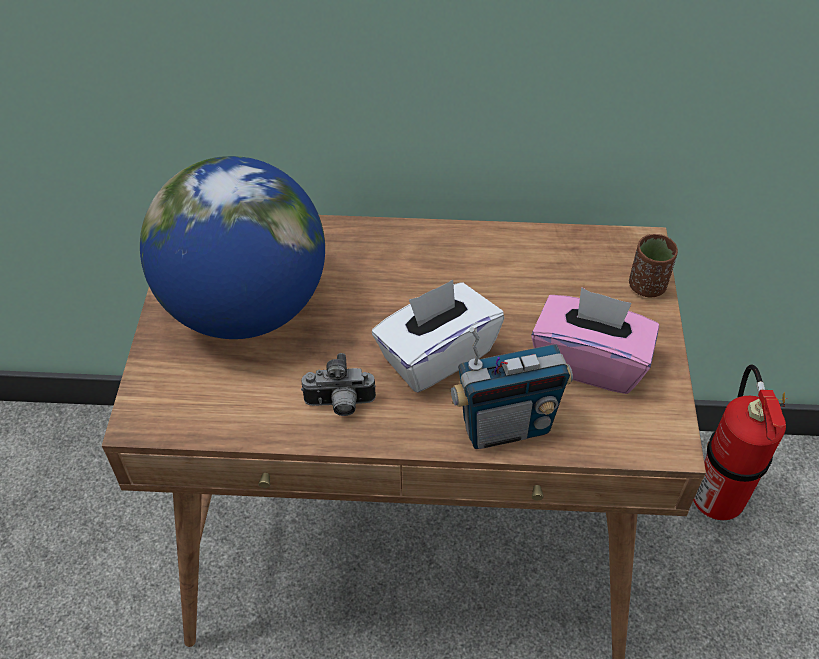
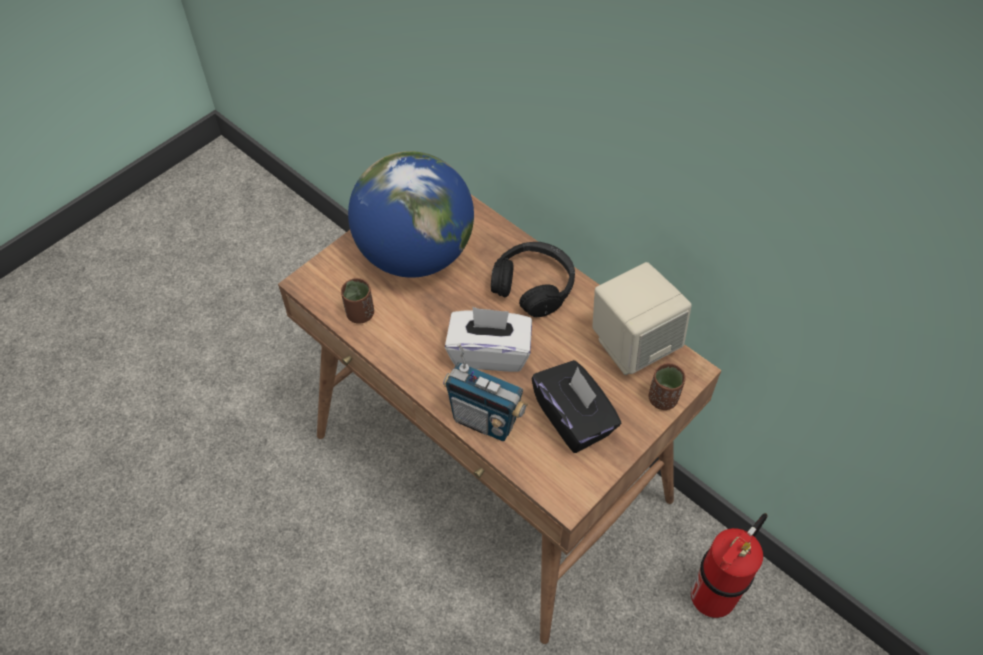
camera: 40 degrees right, 5 degrees up
(245, 411) = (360, 314): none -> brown cup
(340, 405) = (410, 344): camera -> none
(410, 261) = (533, 286): none -> black headphones
(566, 254) = (633, 344): none -> beige speaker
(589, 361) = (574, 419): pink tissue box -> black tissue box

